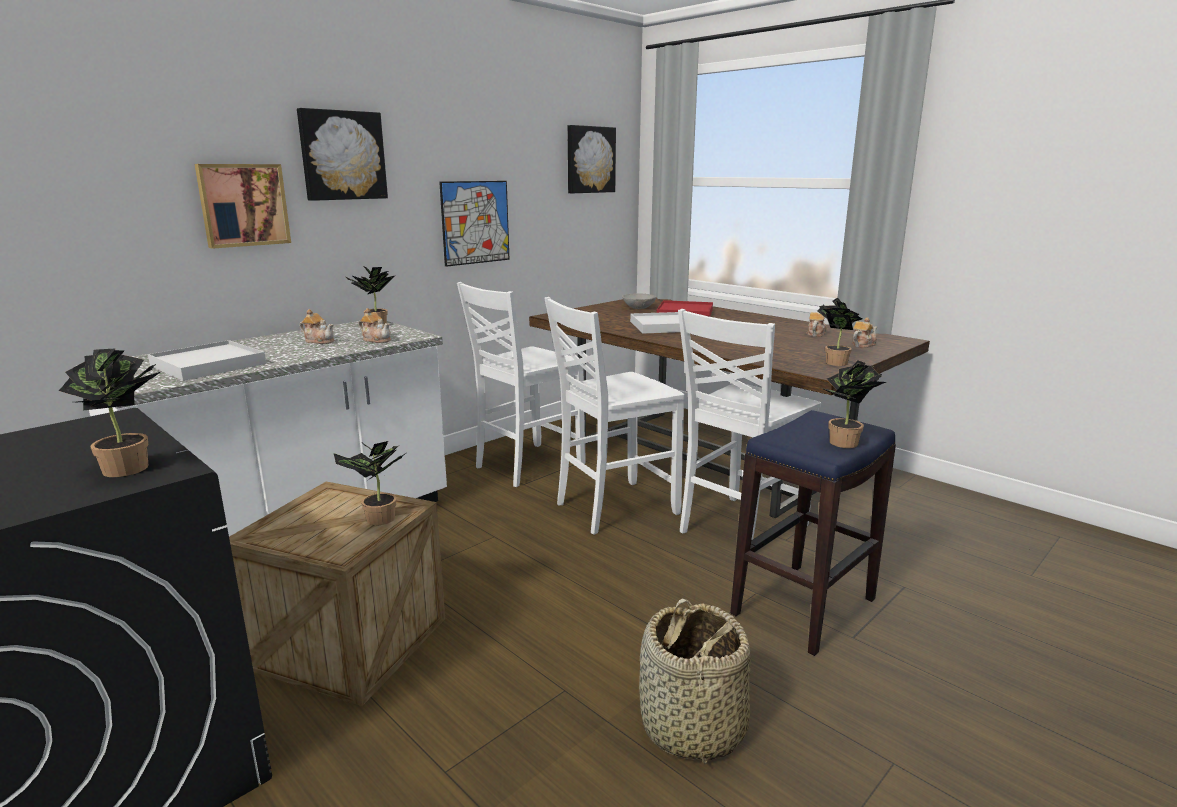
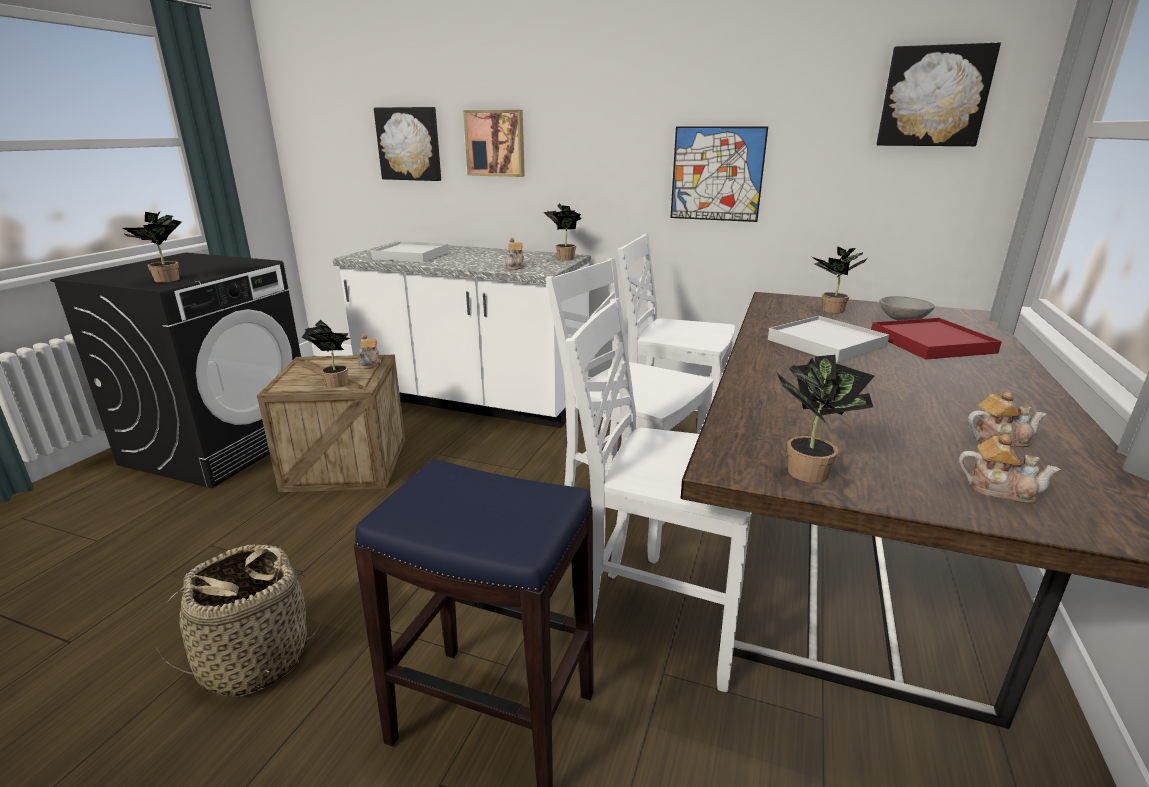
camera: 65 degrees right, 5 degrees up
(319, 341) = (496, 258): teapot -> teapot (370, 364)
(342, 155) = (577, 101): picture -> picture (409, 144)
(845, 444) = (438, 526): potted plant -> potted plant (831, 310)

